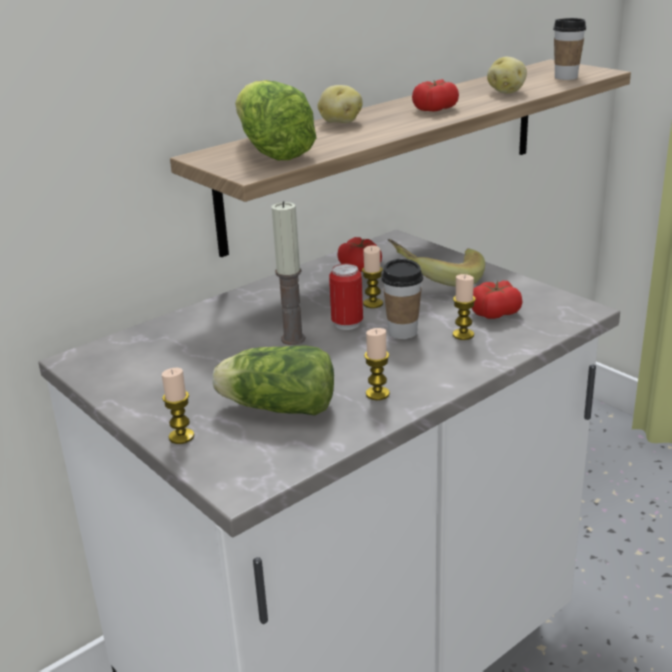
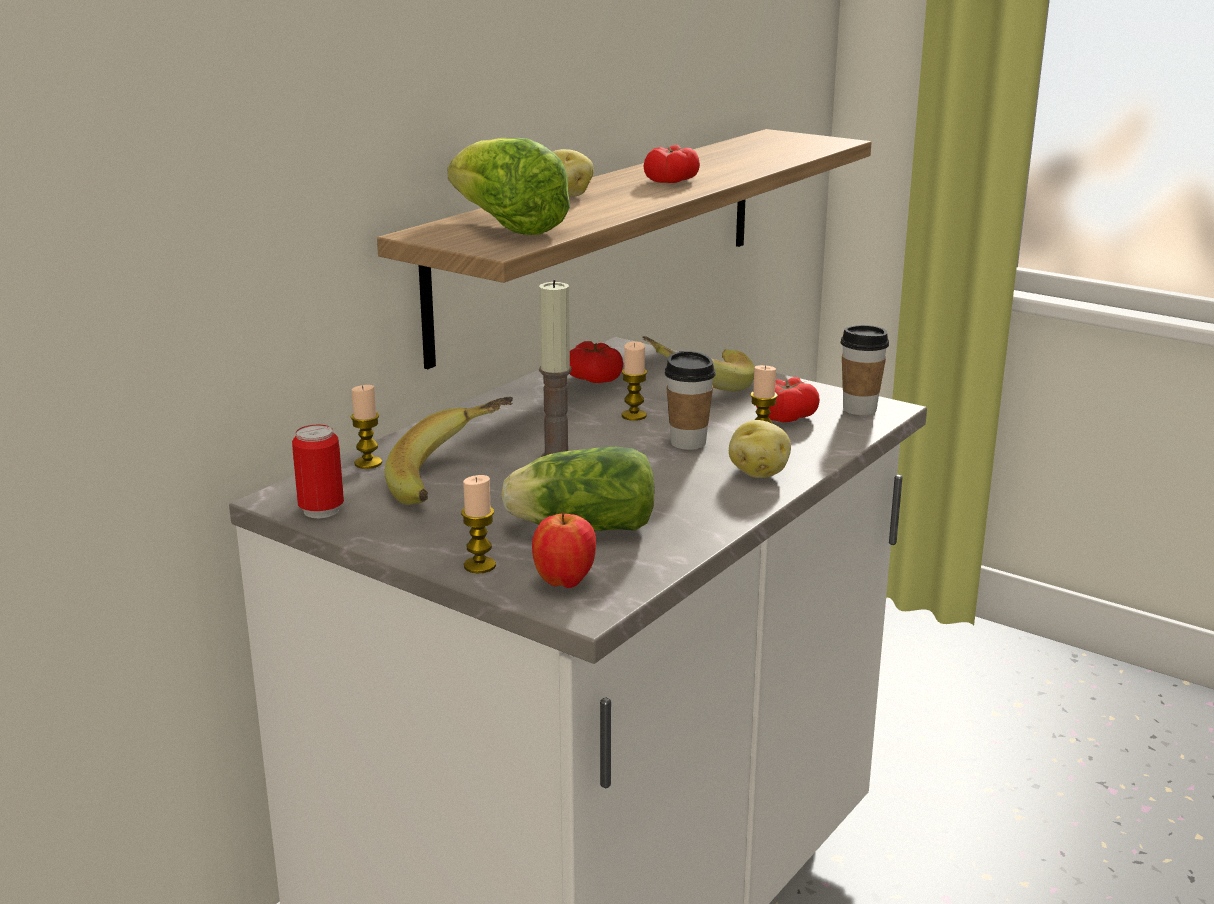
camera: 15 degrees left, 5 degrees down
(204, 355) = (453, 481): none -> banana
(236, 459) = (564, 582): none -> apple
(347, 324) = (615, 438): can -> can (321, 510)
(377, 394) = (694, 505): candle -> candle (368, 463)
(506, 91) = (742, 162): potato -> potato (759, 472)
(566, 77) = (801, 147): cup -> cup (859, 409)

